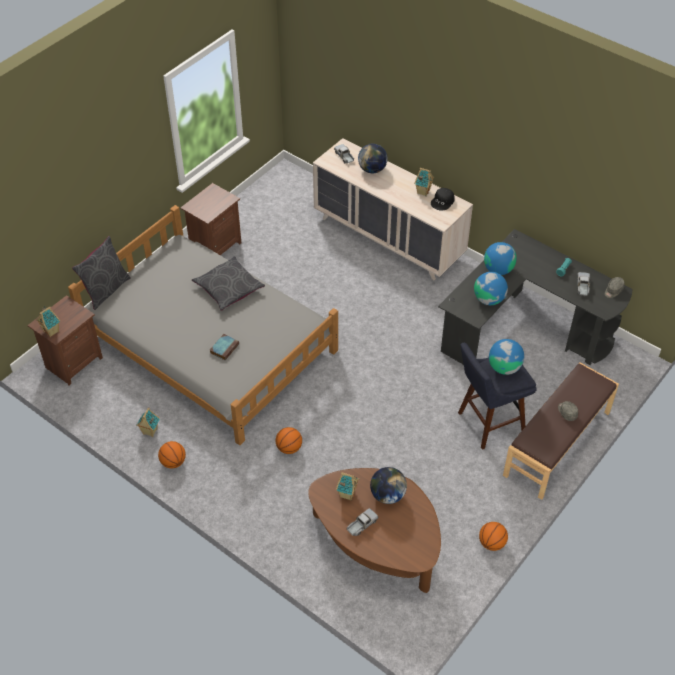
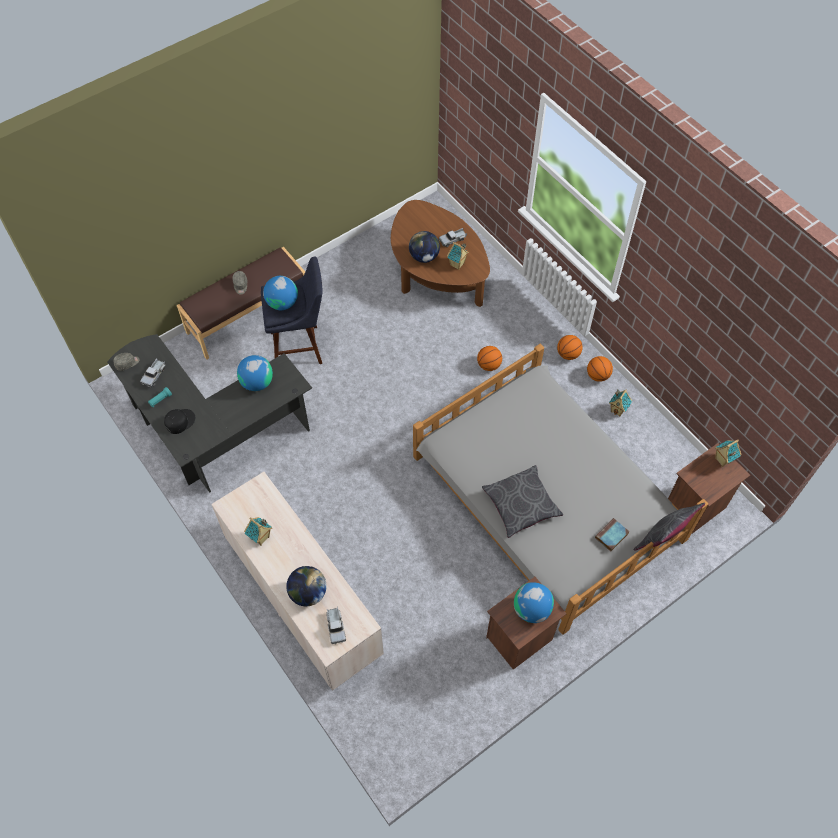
camera: 165 degrees left, 10 degrees up
(224, 348) = (538, 429): book -> book (611, 536)
(443, 201) = (244, 516): black cap -> black cap (179, 421)
(492, 543) = (345, 252): basketball -> basketball (568, 354)
(498, 269) = (228, 416): globe -> globe (531, 609)

